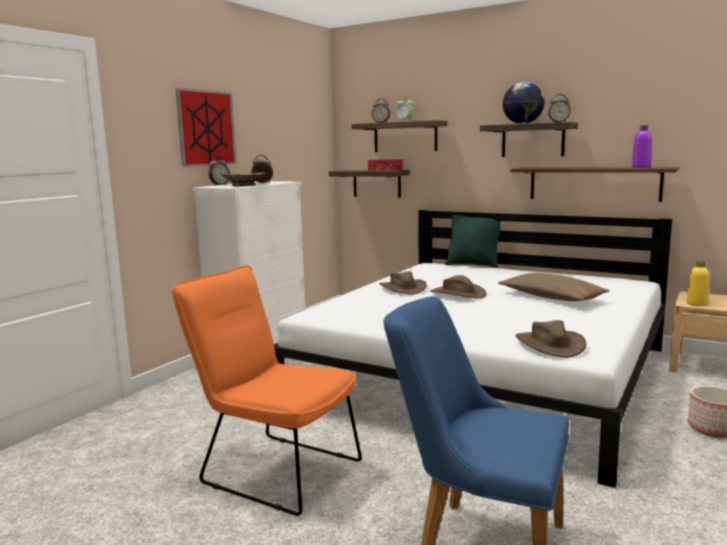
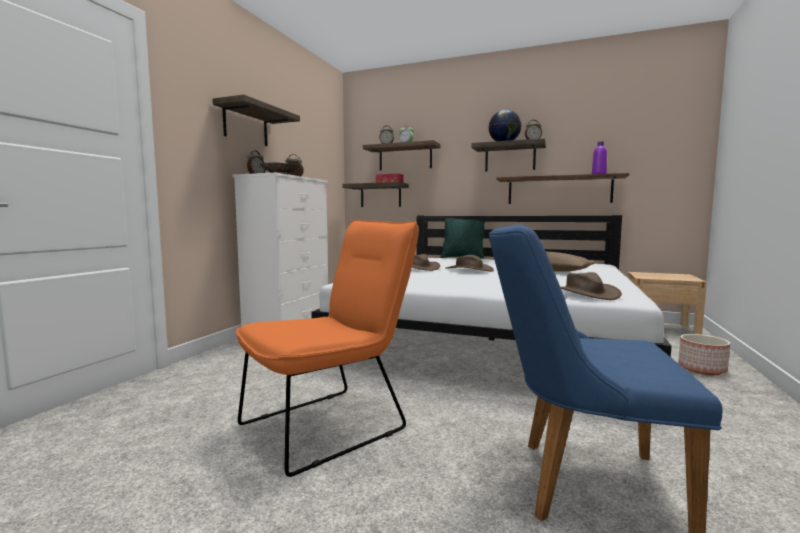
camera: 10 degrees left, 5 degrees down
(206, 128) = (245, 125): picture -> shelf
(273, 469) = (332, 423): orange chair -> orange chair turned 120 degrees clockwise
(696, 304) = (651, 277): yellow bottle -> none

